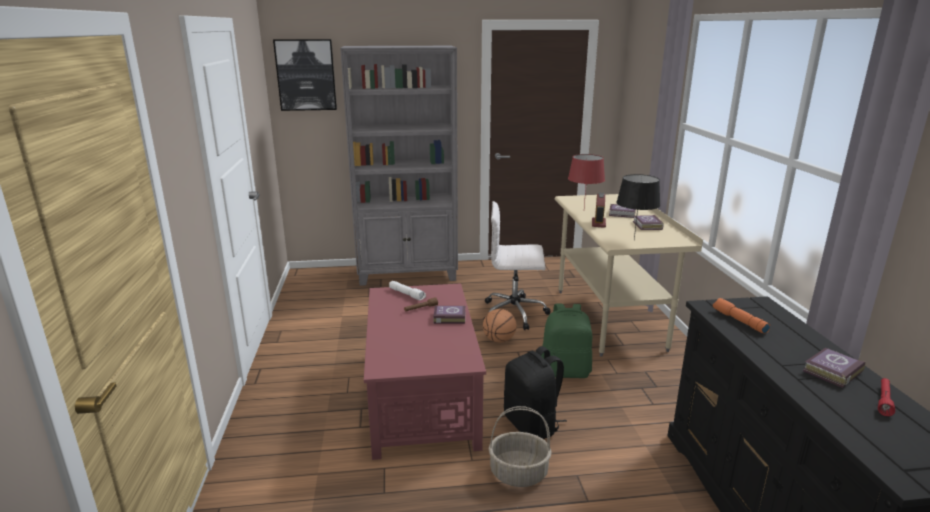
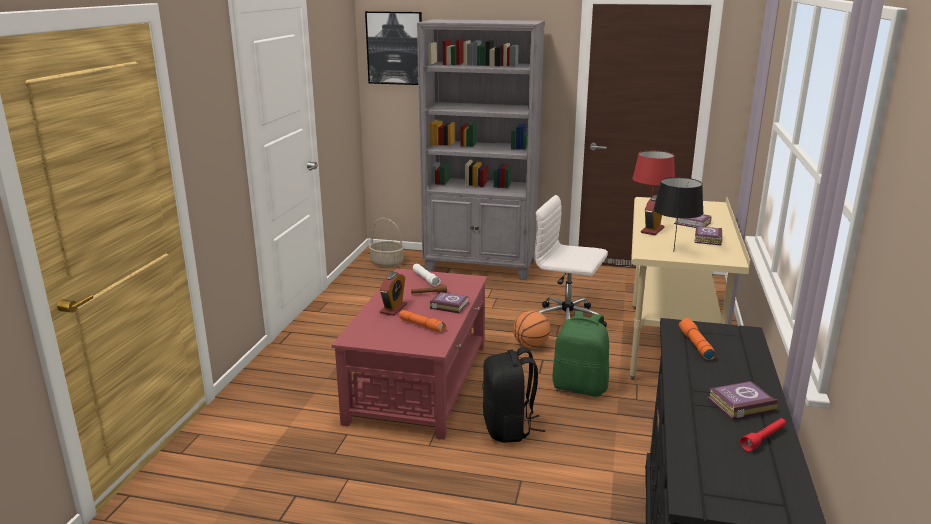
camera: 20 degrees right, 0 degrees up
(398, 329) = (393, 309): none -> alarm clock
(440, 342) = (422, 325): none -> orange flashlight
(519, 473) = (466, 466): basket -> basket (387, 263)

